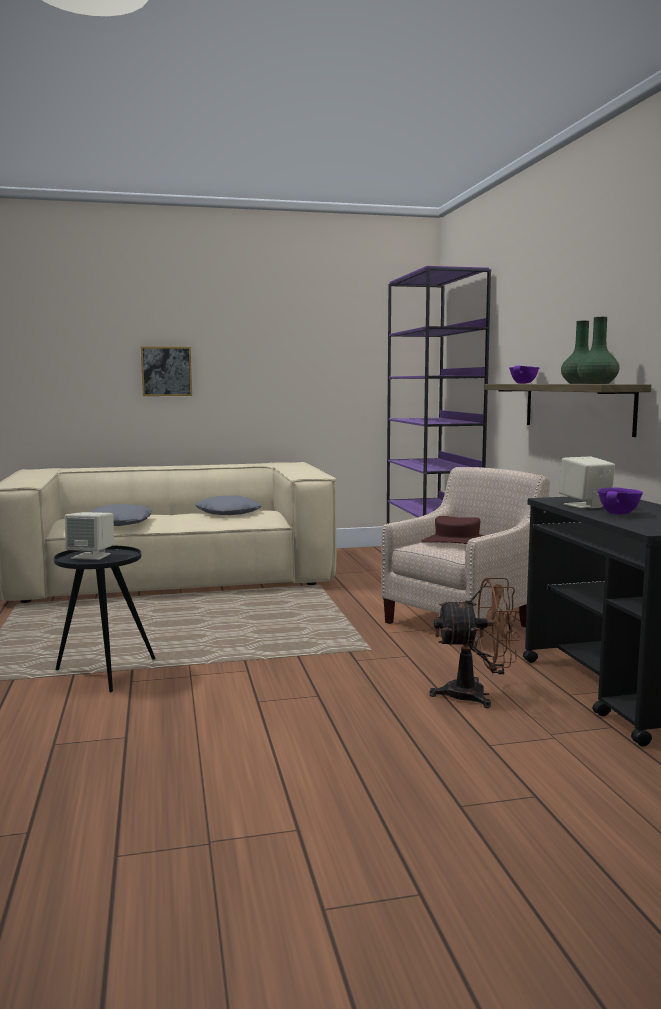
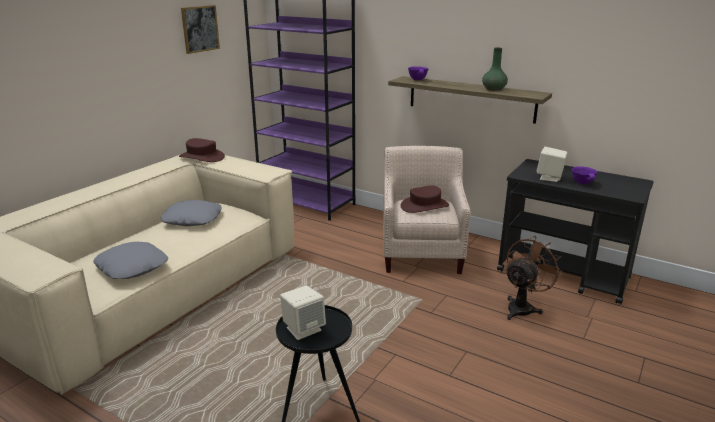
camera: 45 degrees left, 15 degrees up
(166, 371) = (66, 89): picture -> picture (200, 29)
(290, 464) = (202, 157): none -> brown hat
(596, 383) = (520, 93): green vase -> none

